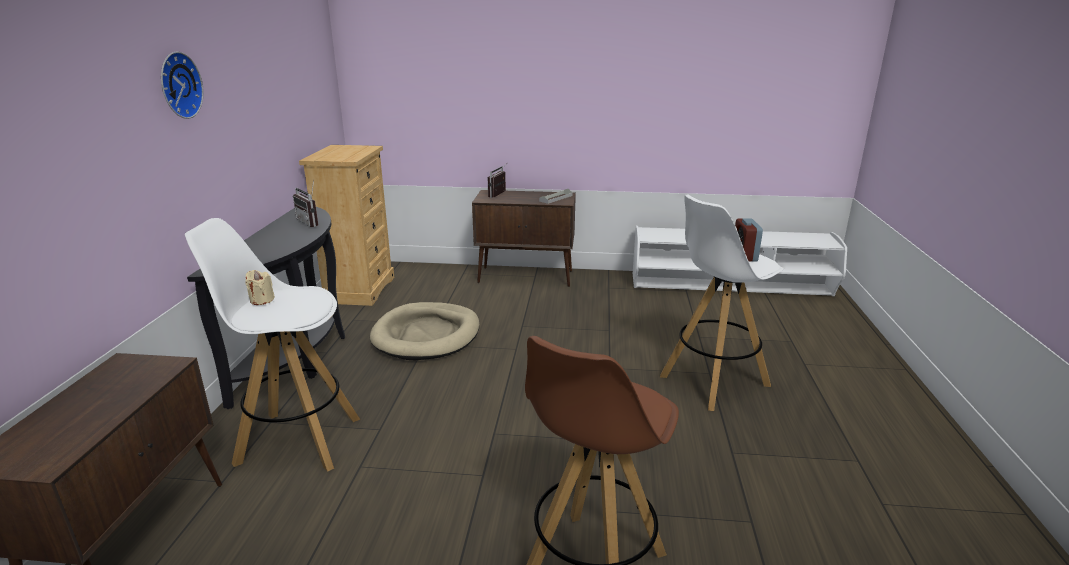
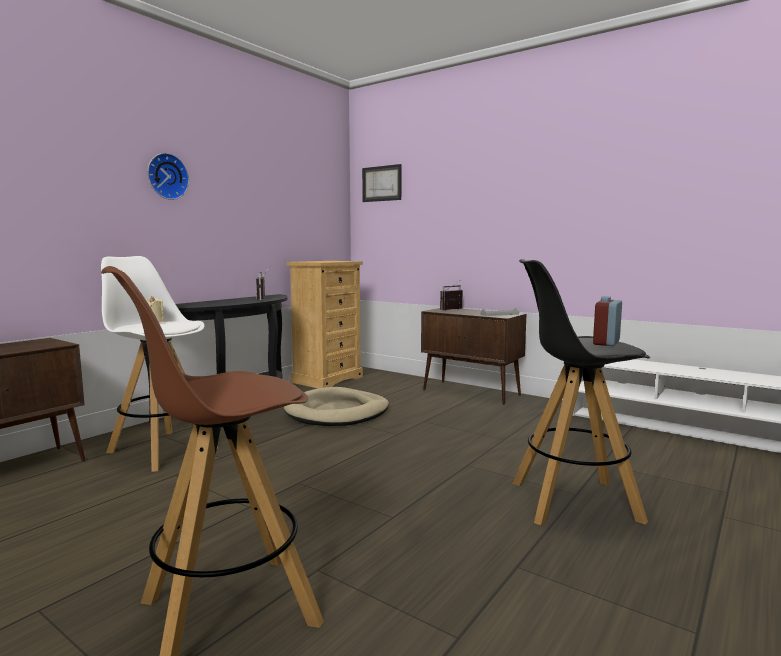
camera: 30 degrees right, 15 degrees down
(383, 41) = (381, 183): none -> picture
(713, 381) = (572, 501): white stool -> black stool

